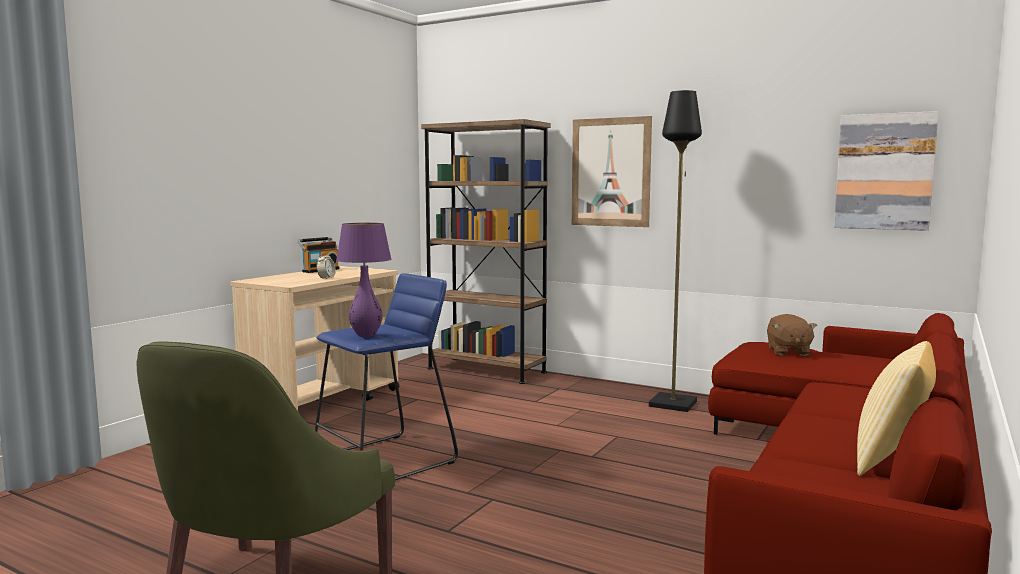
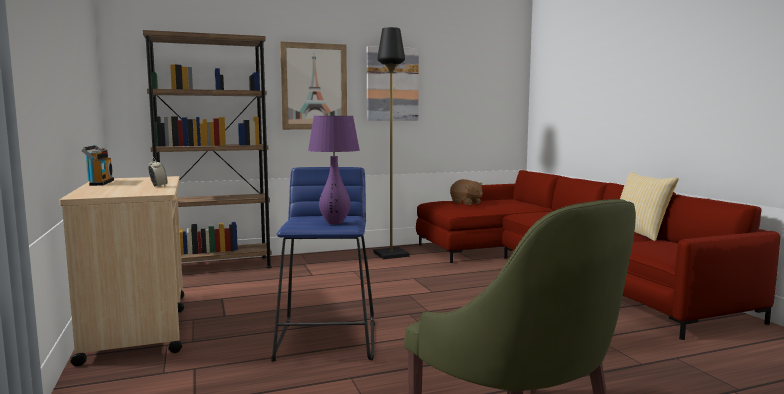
camera: 50 degrees left, 0 degrees up
(884, 172) = (485, 91): picture -> picture (392, 84)

